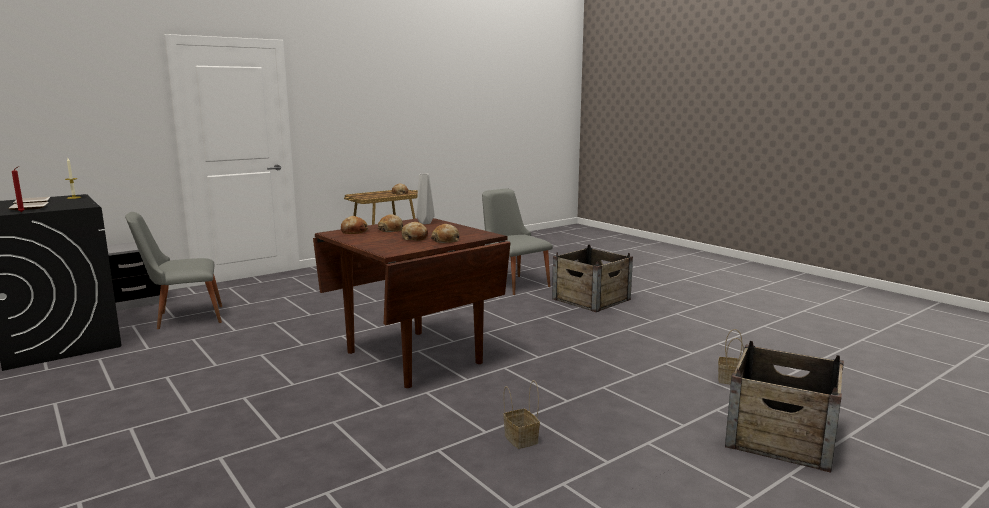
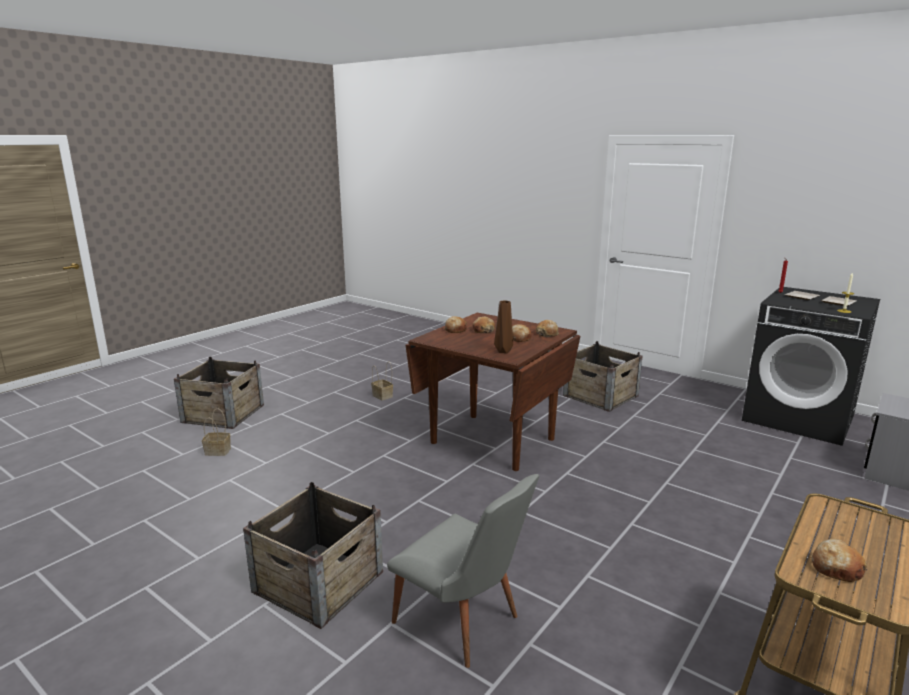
camera: 165 degrees right, 5 degrees up
(182, 318) = (780, 458): grey chair -> none
(197, 396) = (600, 396): none -> crate
(425, 223) = (503, 352): grey vase -> brown vase

